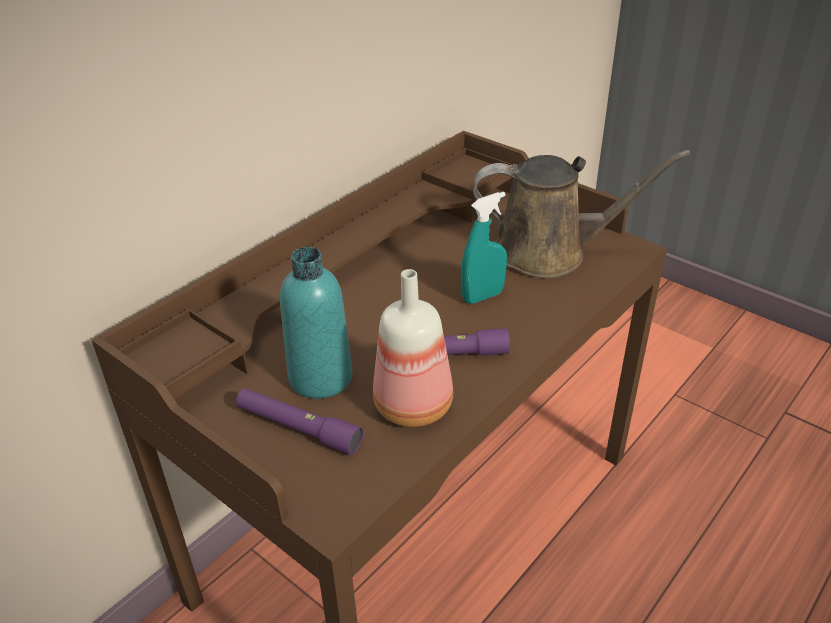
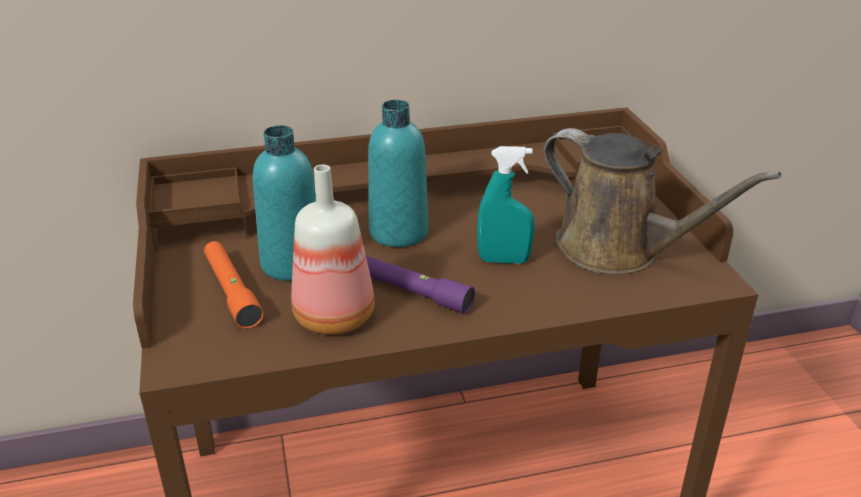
camera: 35 degrees right, 5 degrees down
(298, 428) = (232, 291): purple flashlight -> orange flashlight
(375, 309) = (398, 232): none -> turquoise bottle

